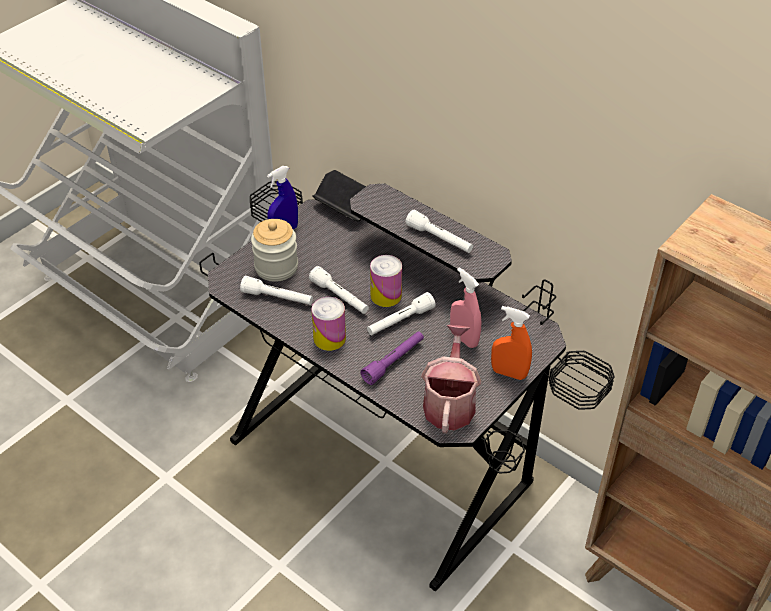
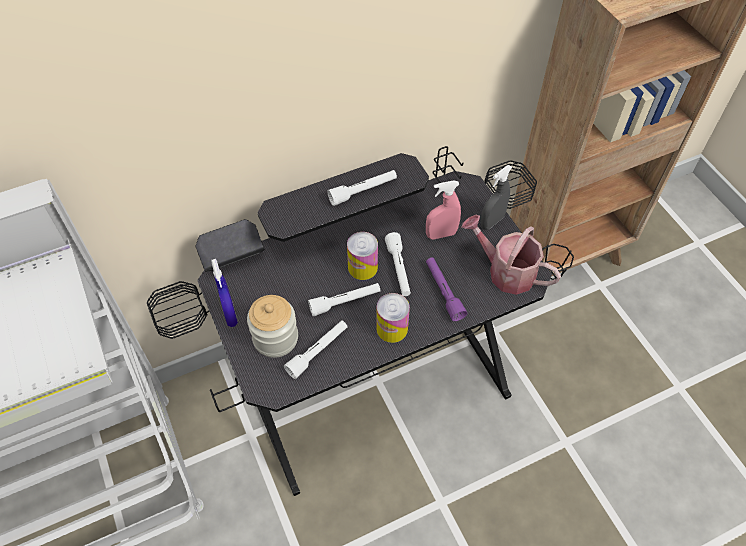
camera: 65 degrees left, 10 degrees up
(509, 373) = (492, 221): orange spray bottle -> grey spray bottle

